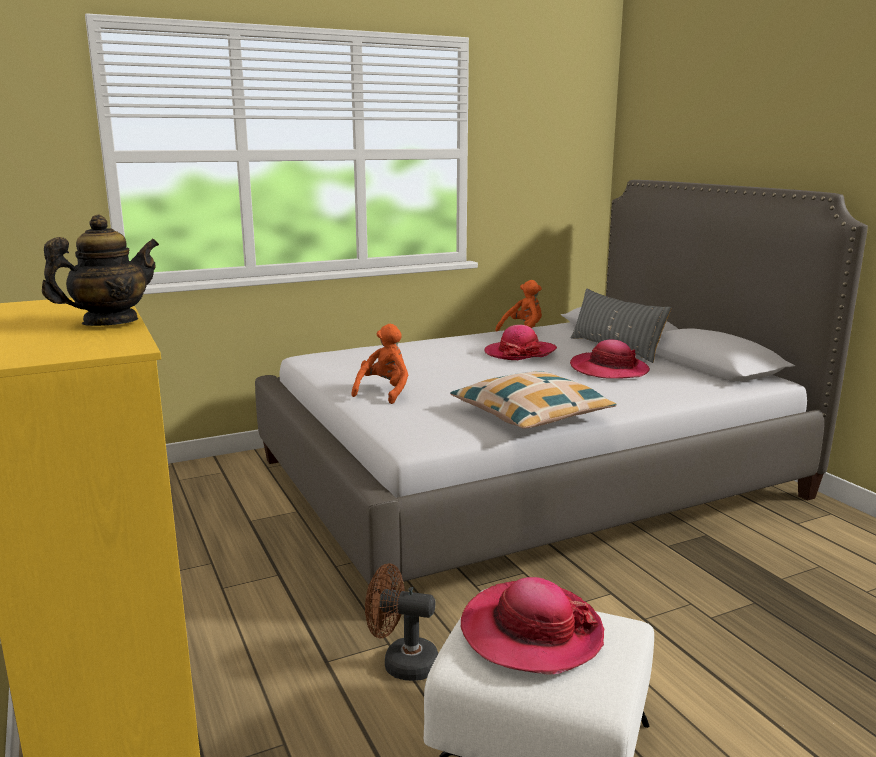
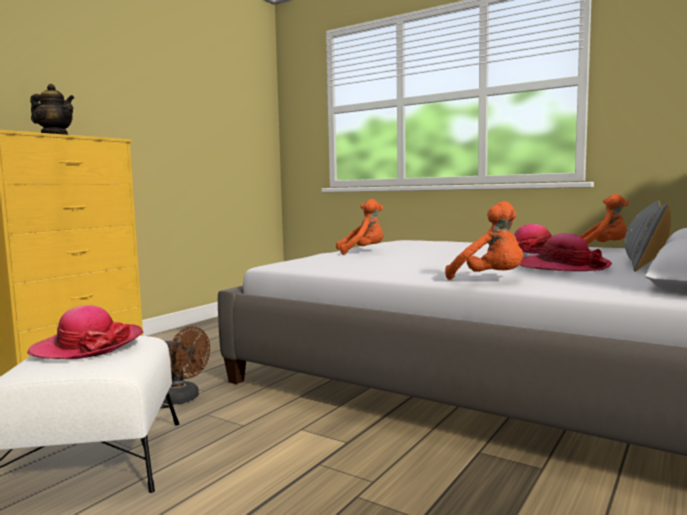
camera: 60 degrees right, 10 degrees down
(401, 663) = (184, 399): brown fan -> brown fan turned 135 degrees clockwise
(531, 414) = (381, 269): pillow -> none
(643, 401) = (491, 280): none -> orange plush toy

